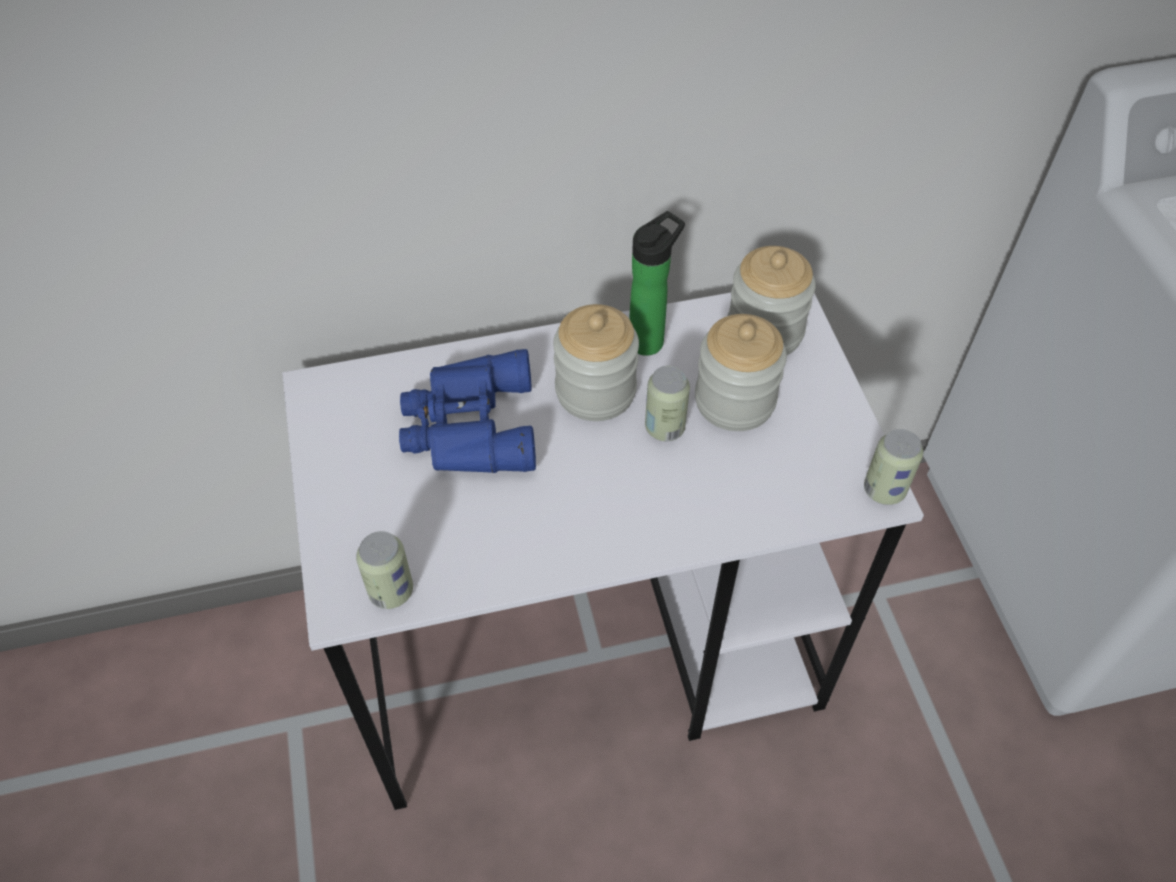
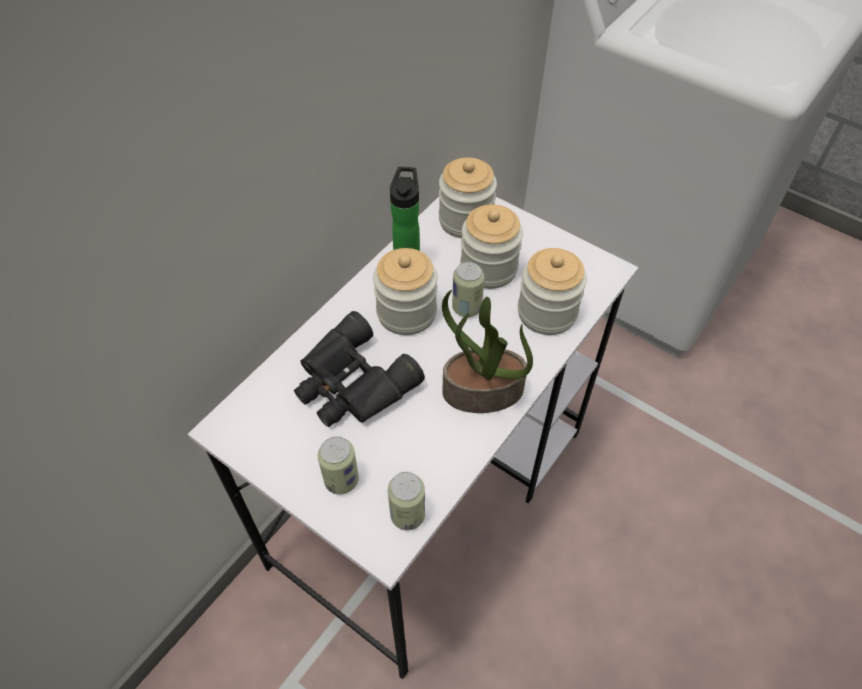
camera: 40 degrees left, 0 degrees up
(468, 426) = (351, 384): blue binoculars -> black binoculars
(587, 527) = (482, 392): none -> potted plant
(750, 492) = (547, 312): none -> jar
(884, 490) = (609, 266): can -> can (341, 480)

